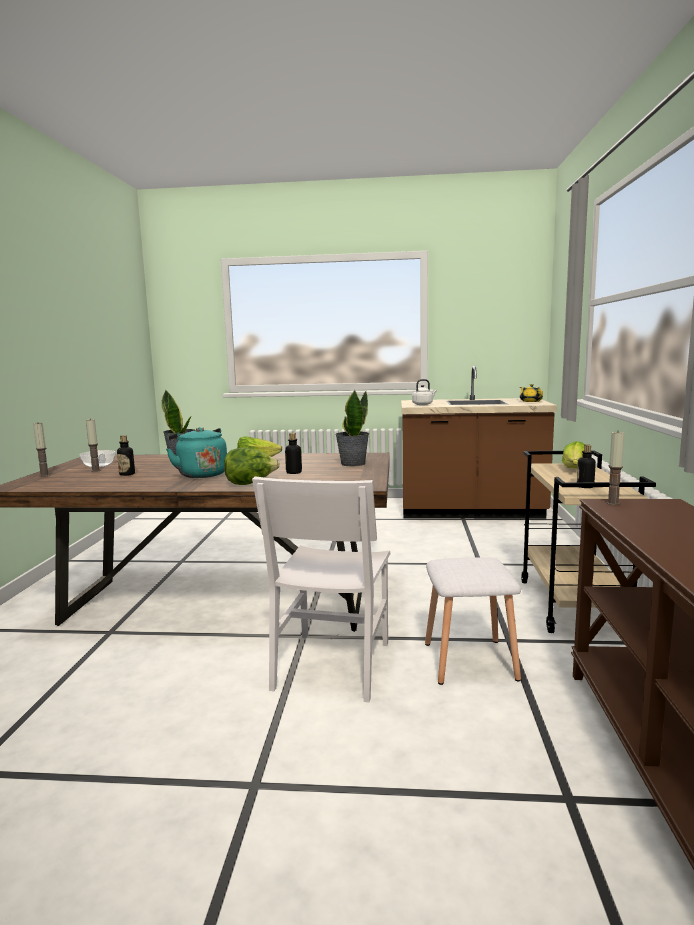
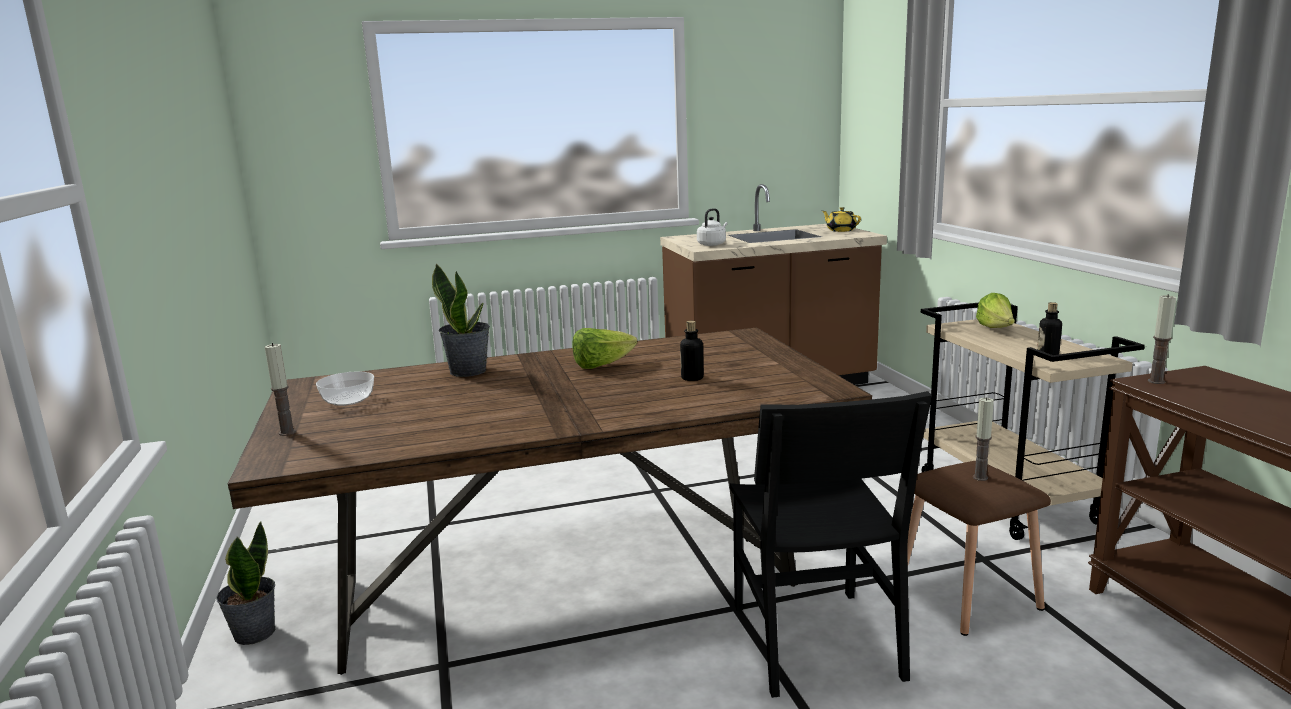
camera: 20 degrees left, 5 degrees up
(96, 470) = (364, 411): candle -> candle (980, 477)
(127, 474) = (434, 412): bottle -> none
(200, 474) = (558, 398): turquoise kettle -> none
(250, 483) = (667, 406): lettuce -> none
(332, 665) = (814, 640): white chair -> black chair
(352, 464) = (745, 353): potted plant -> potted plant (253, 633)
(468, 661) = (966, 597): white stool -> brown stool

